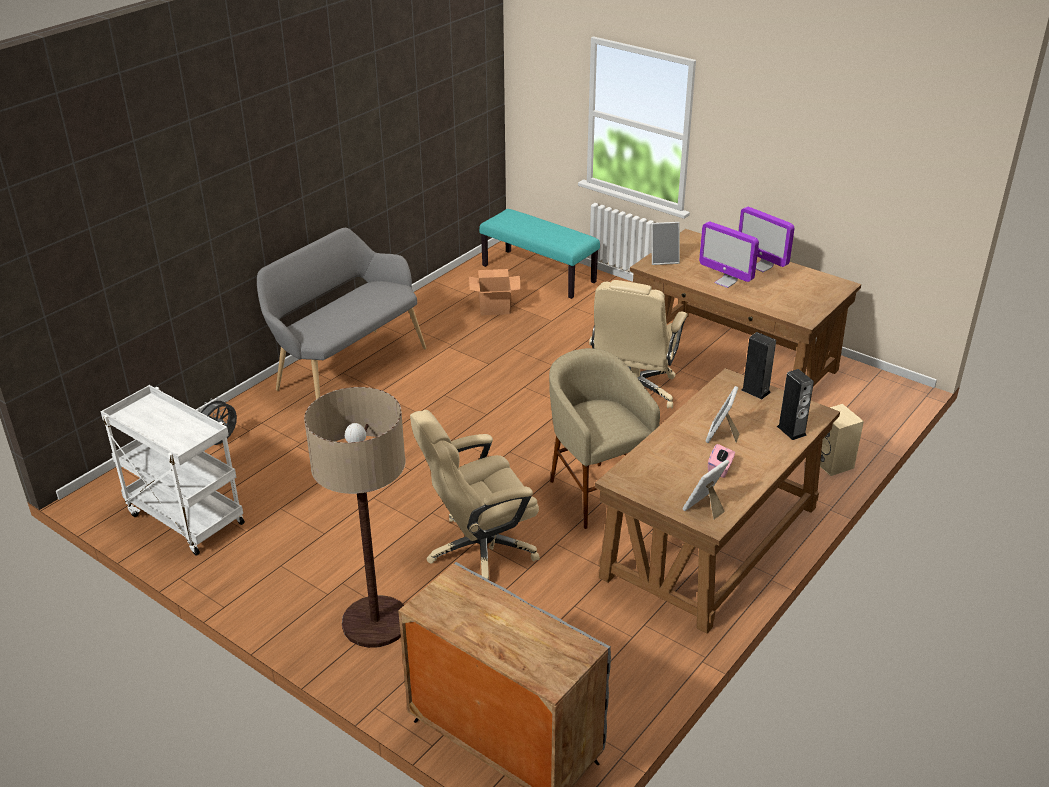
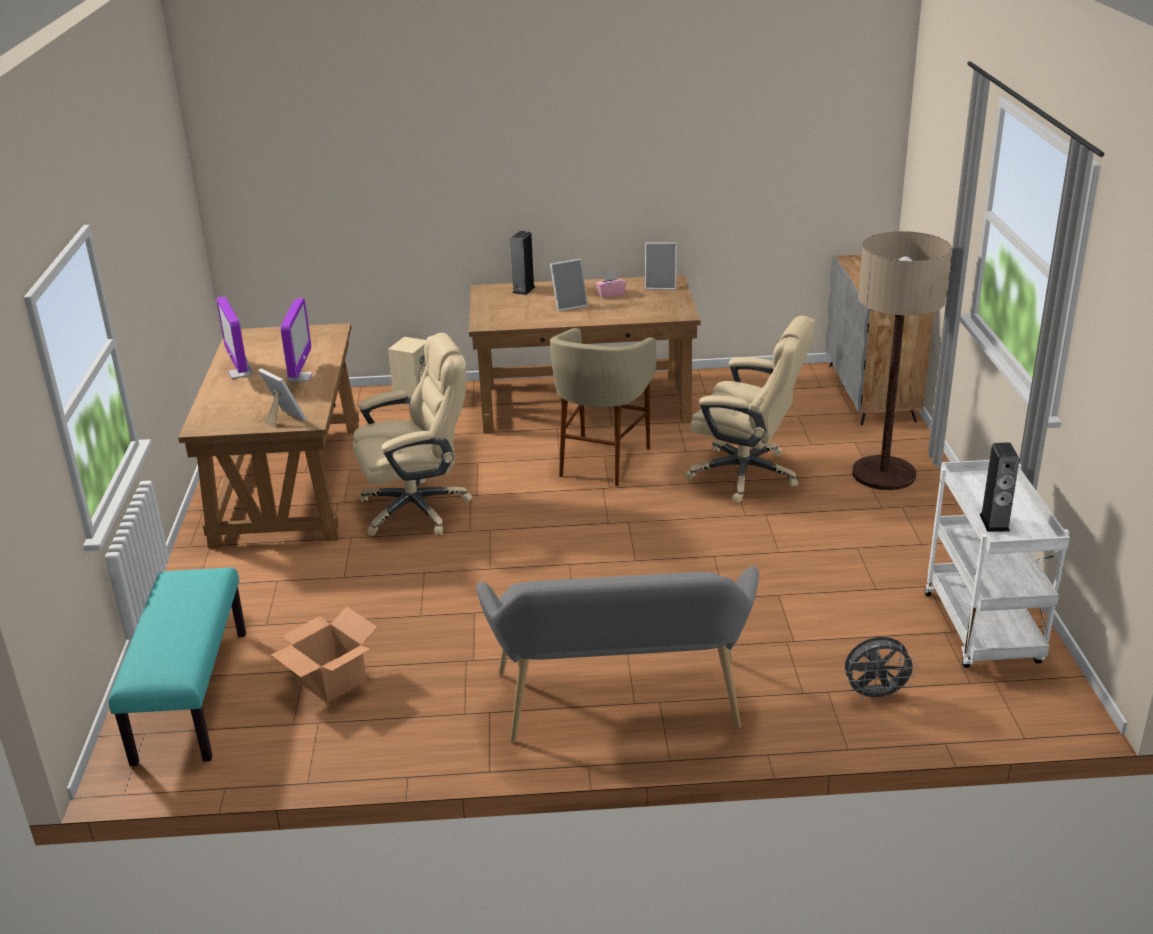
camera: 130 degrees left, 5 degrees down
(755, 391) = (487, 313): speaker -> speaker (994, 522)
(762, 267) = (240, 373): monitor -> monitor turned 150 degrees clockwise

